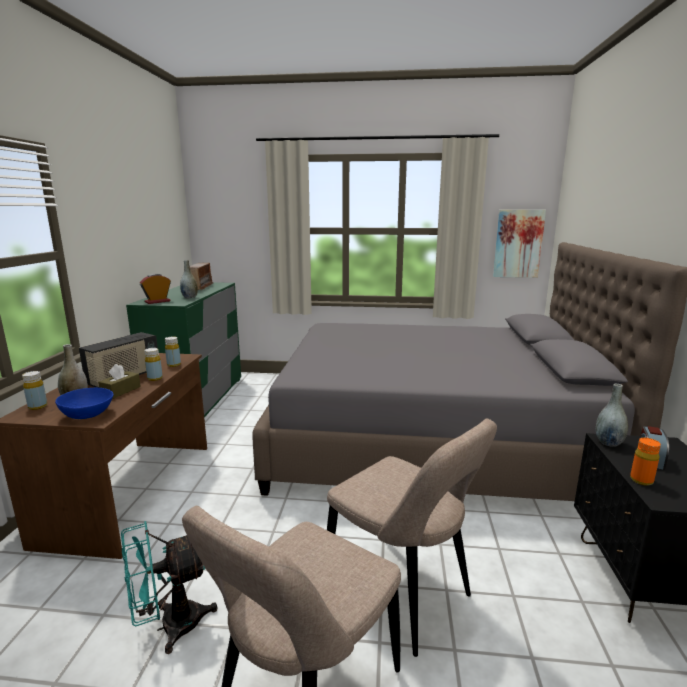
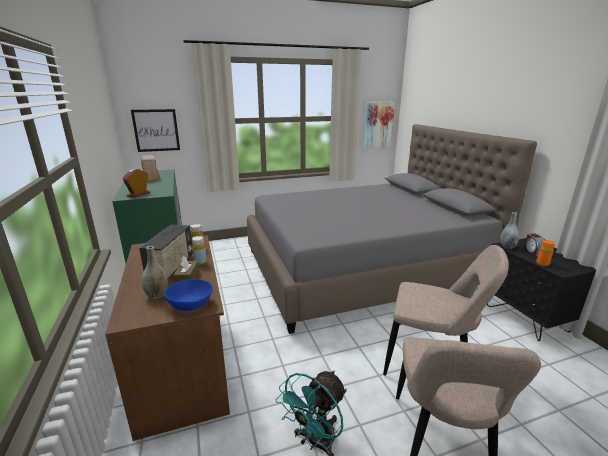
camera: 25 degrees left, 5 degrees up
(38, 406) = (129, 309): yellow bottle -> none
(189, 297) = (162, 187): grey vase -> none
(225, 238) = (156, 130): none -> picture

